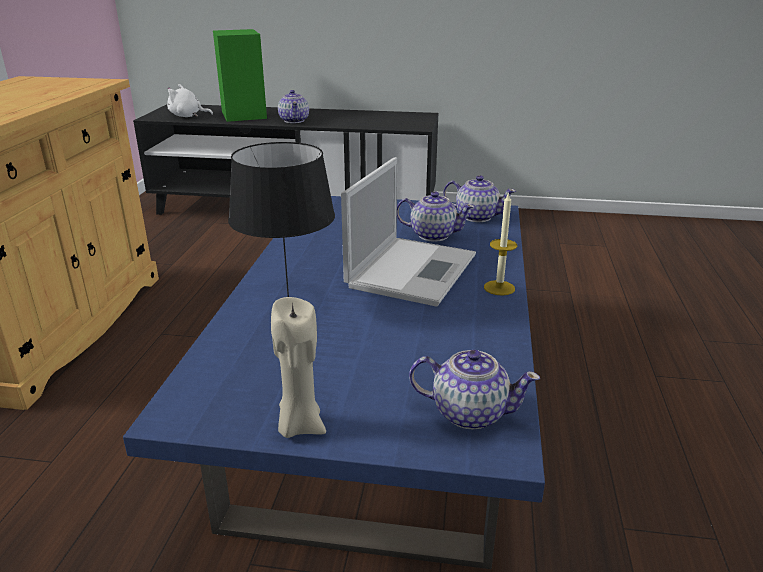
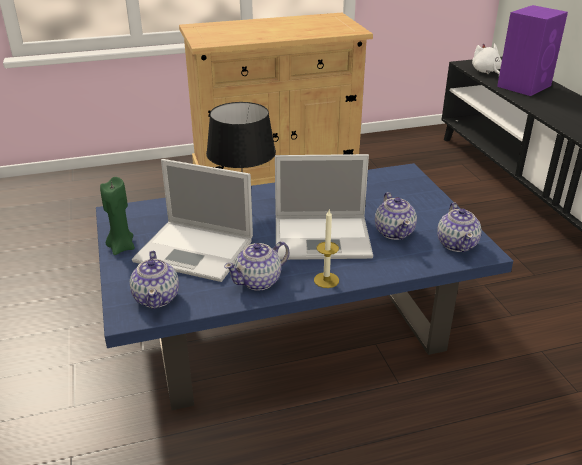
camera: 65 degrees right, 5 degrees up
(243, 114) = (524, 86): green speaker -> purple speaker
(294, 120) = (543, 106): teapot -> teapot (259, 281)
(299, 425) = (121, 247): beige candle -> green candle
(370, 357) = (196, 251): none -> laptop

